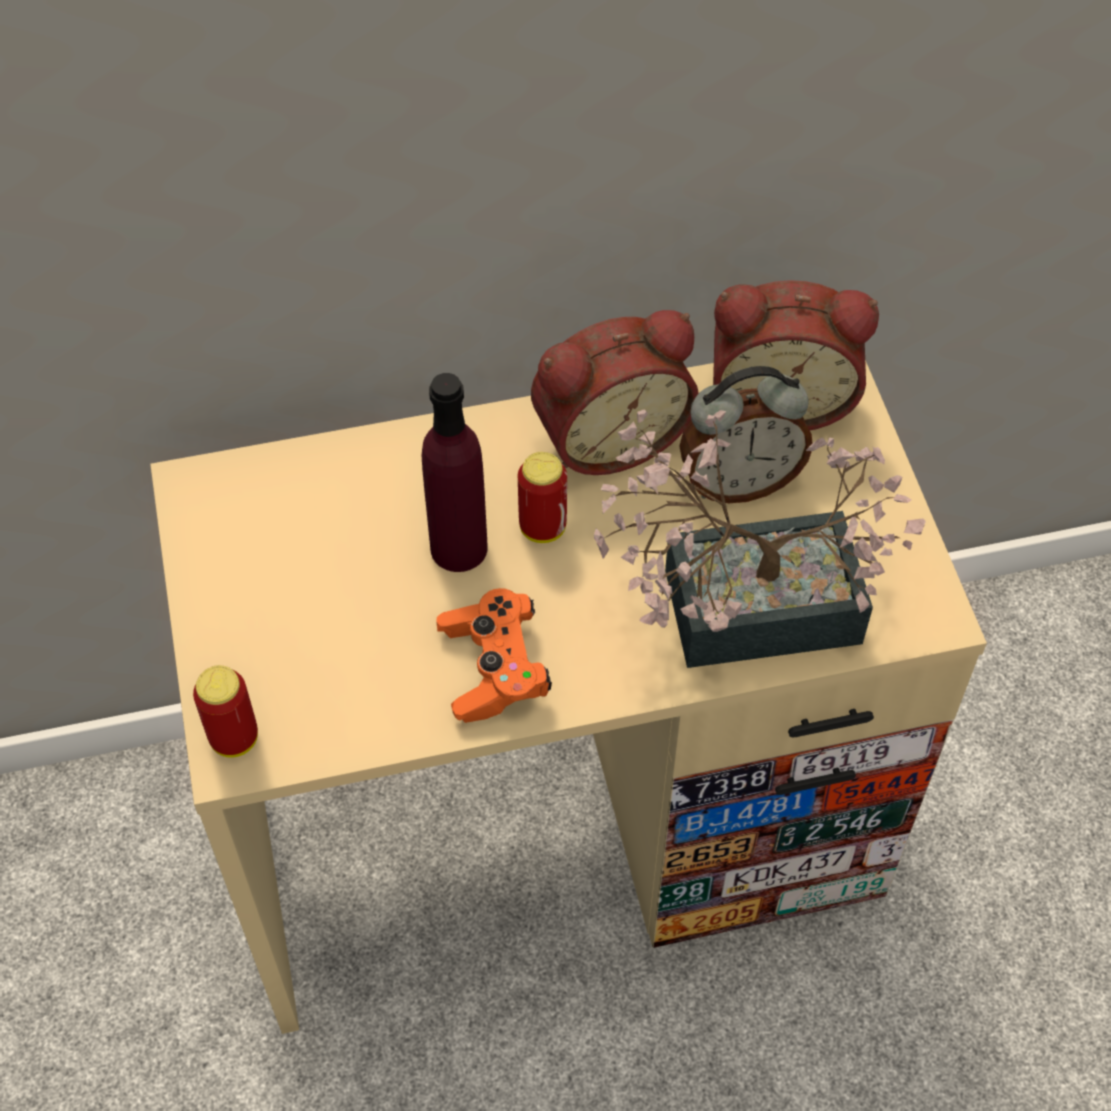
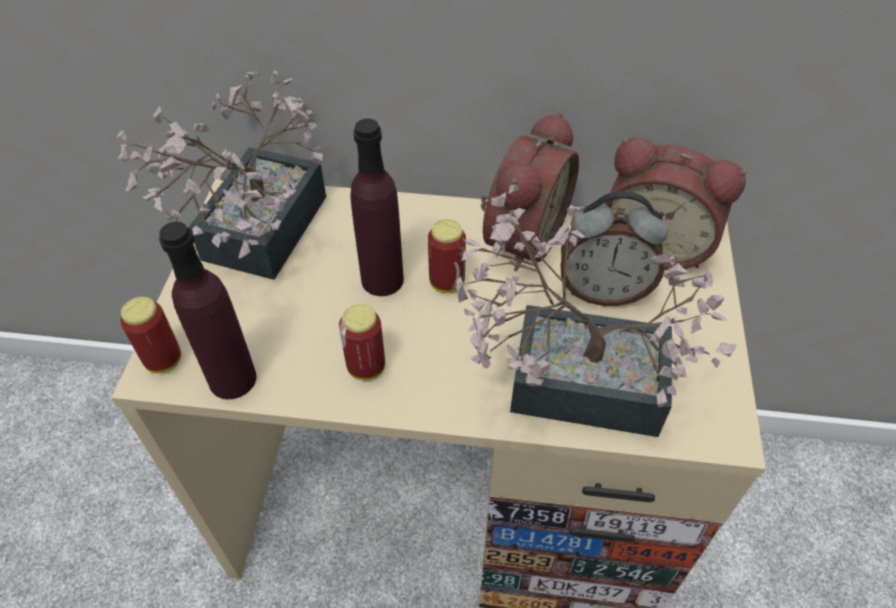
camera: 20 degrees right, 5 degrees down
(261, 540) = (256, 238): none -> potted plant
(336, 733) = (232, 379): none -> purple bottle
(494, 668) = (366, 368): orange game controller -> can
(608, 437) = (520, 237): alarm clock -> alarm clock turned 60 degrees counterclockwise

